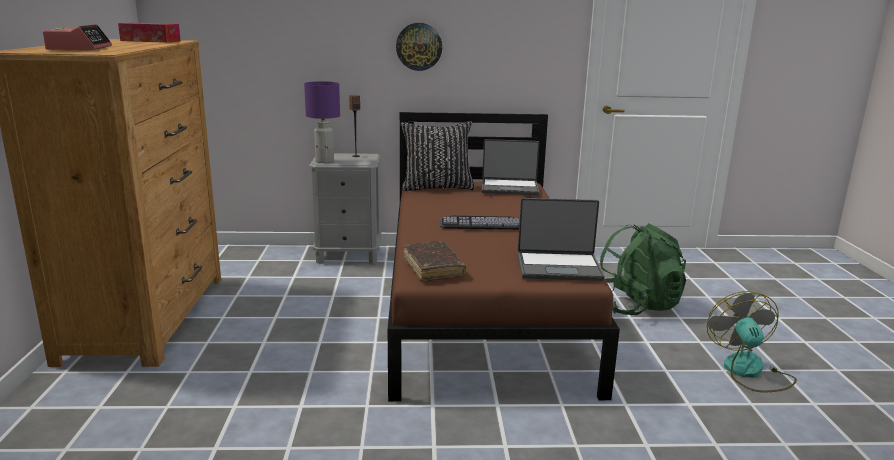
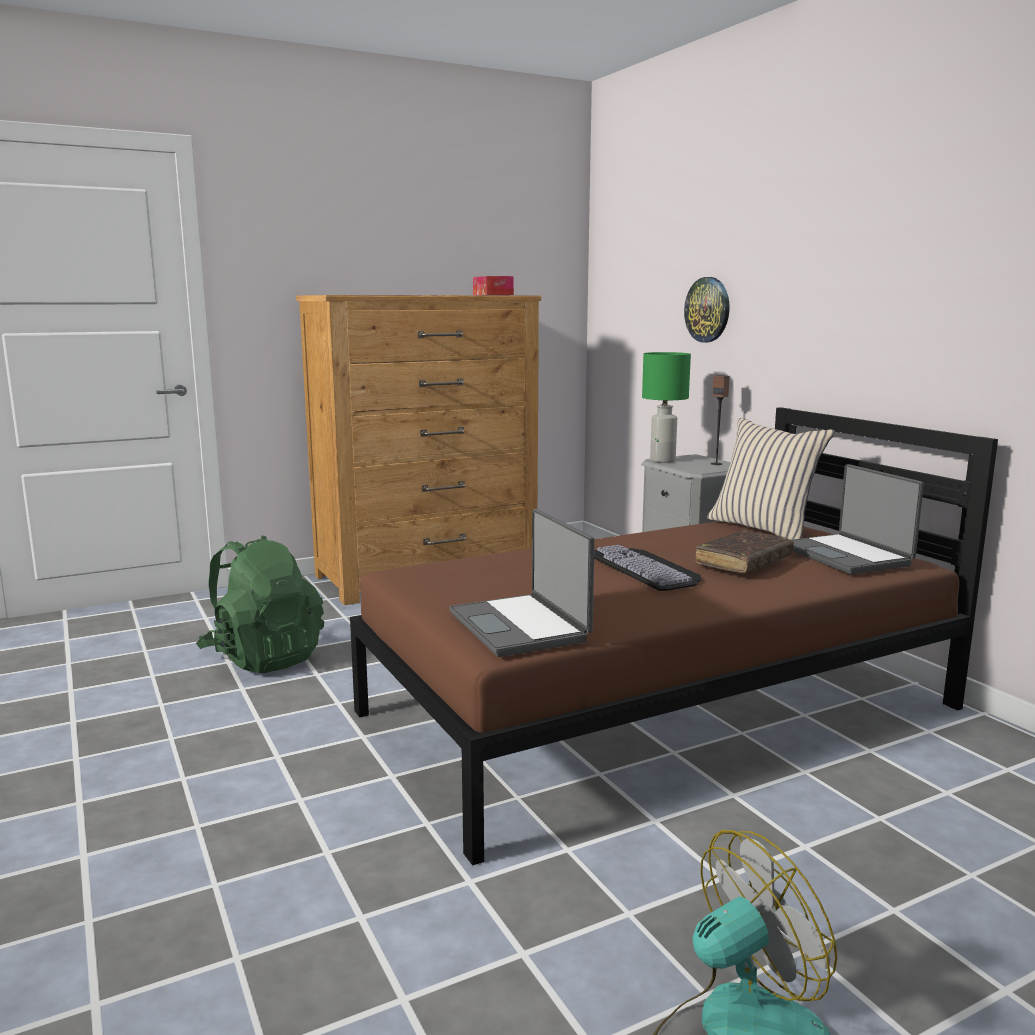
camera: 65 degrees right, 5 degrees down
(79, 48) = (367, 294): alarm clock -> none
(325, 161) = (662, 461): purple table lamp -> green table lamp
(419, 46) = (820, 306): wall clock -> wall clock (708, 309)
(433, 268) = (438, 573): brown book -> brown book (743, 562)
(437, 187) = (763, 528): black pillow -> beige pillow
(636, 306) = (867, 846): green backpack -> green backpack (263, 658)

